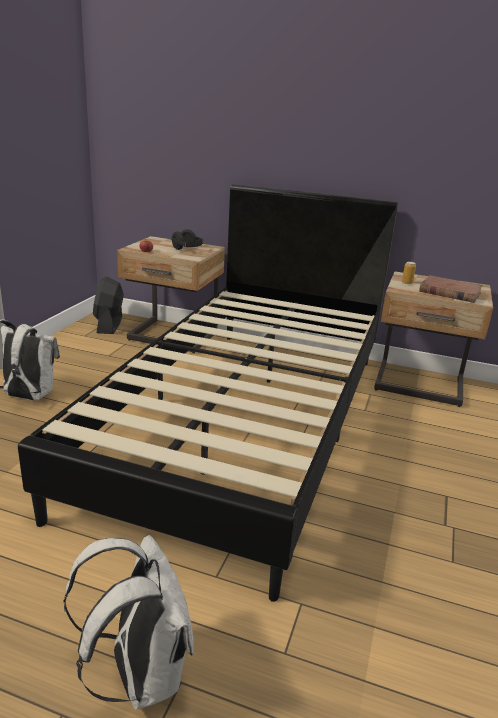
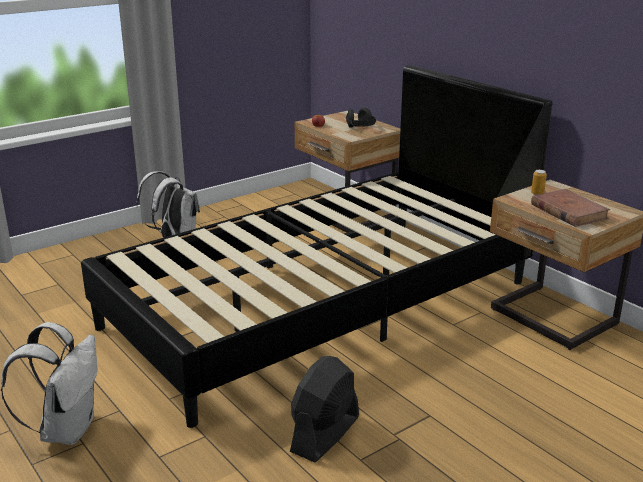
camera: 35 degrees right, 0 degrees up
(109, 325) = (303, 194): black fan -> black fan (325, 434)

